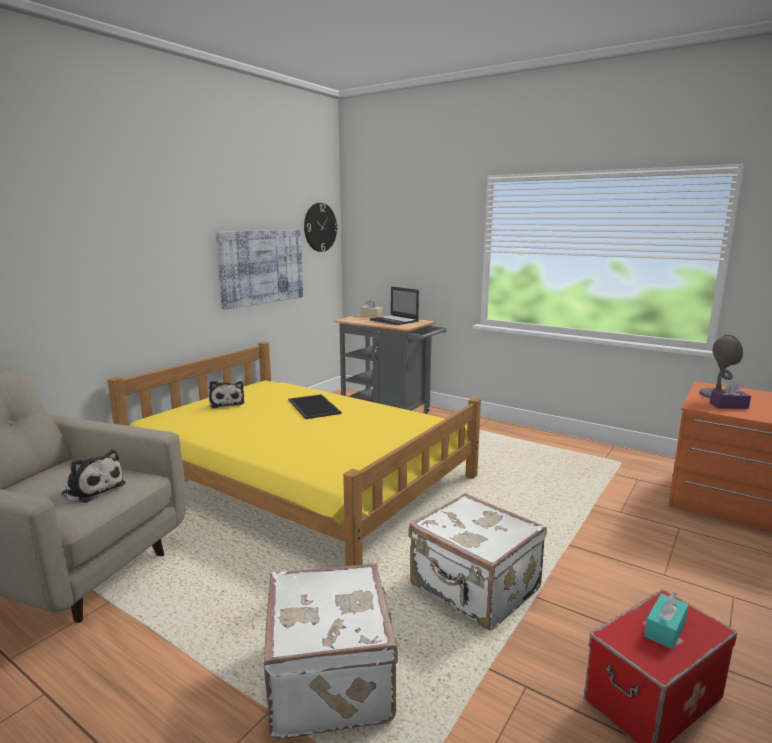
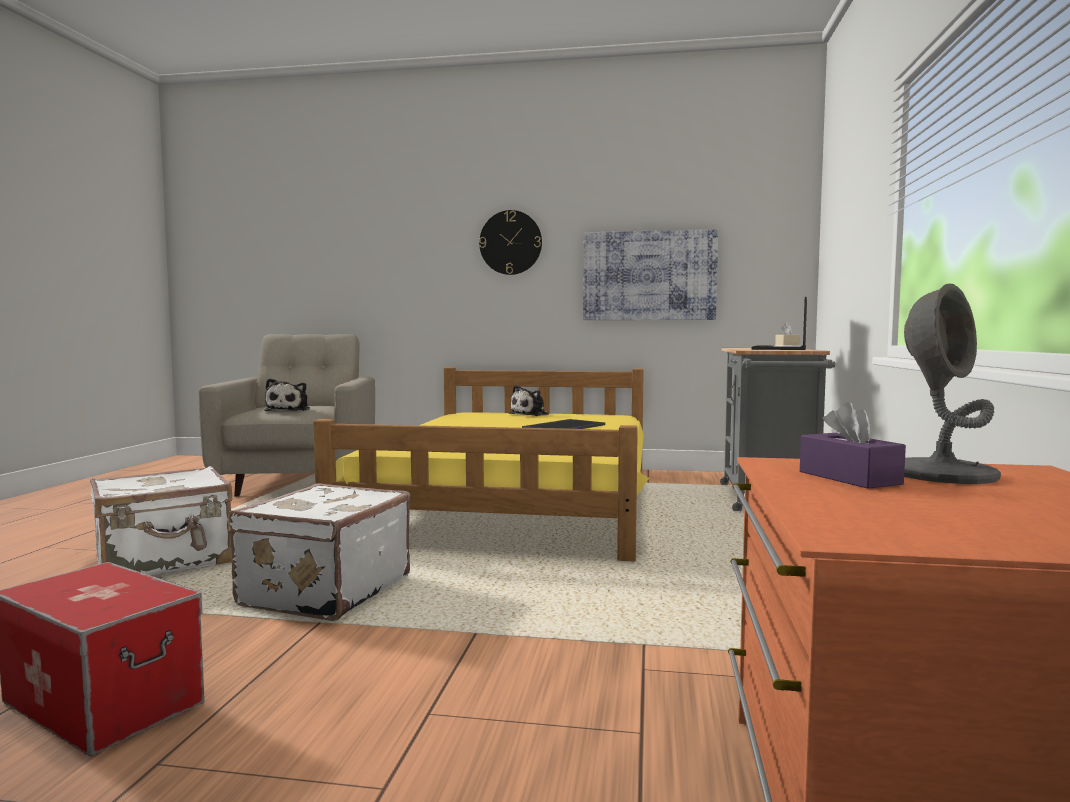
camera: 65 degrees right, 10 degrees down
(320, 227) = (768, 226): wall clock -> wall clock (510, 242)
(665, 629) = (102, 592): turquoise tissue box -> none

